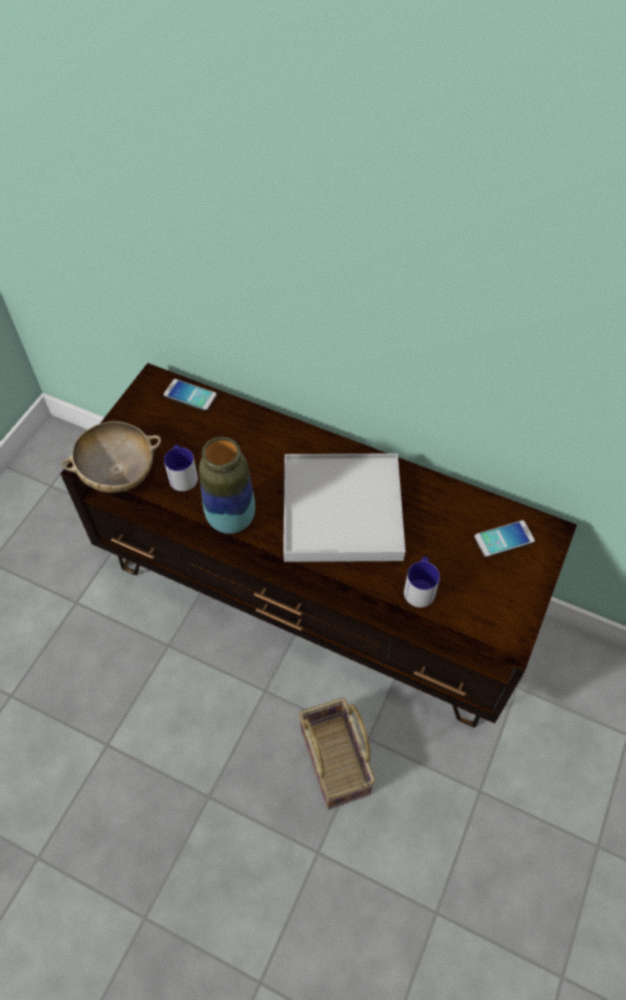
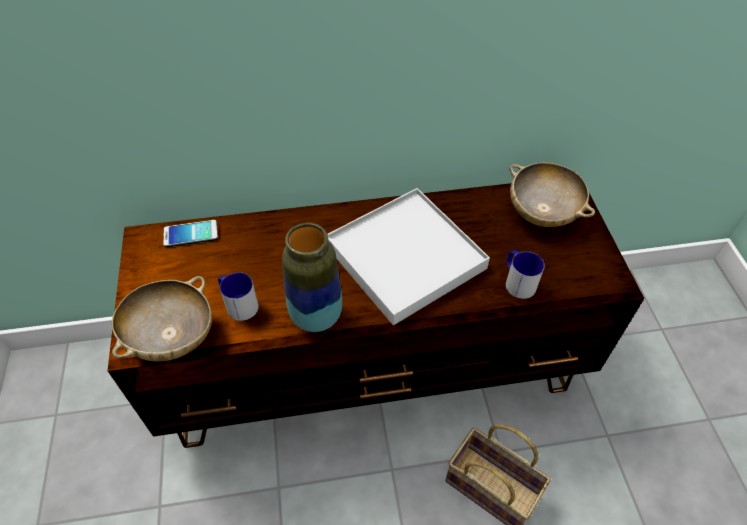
camera: 35 degrees left, 5 degrees down
(504, 539) = (543, 212): phone -> beige bowl

